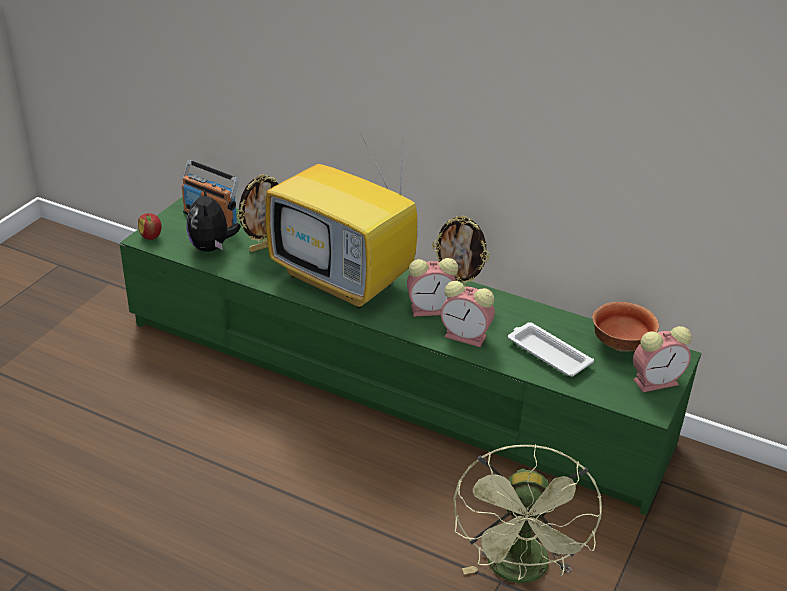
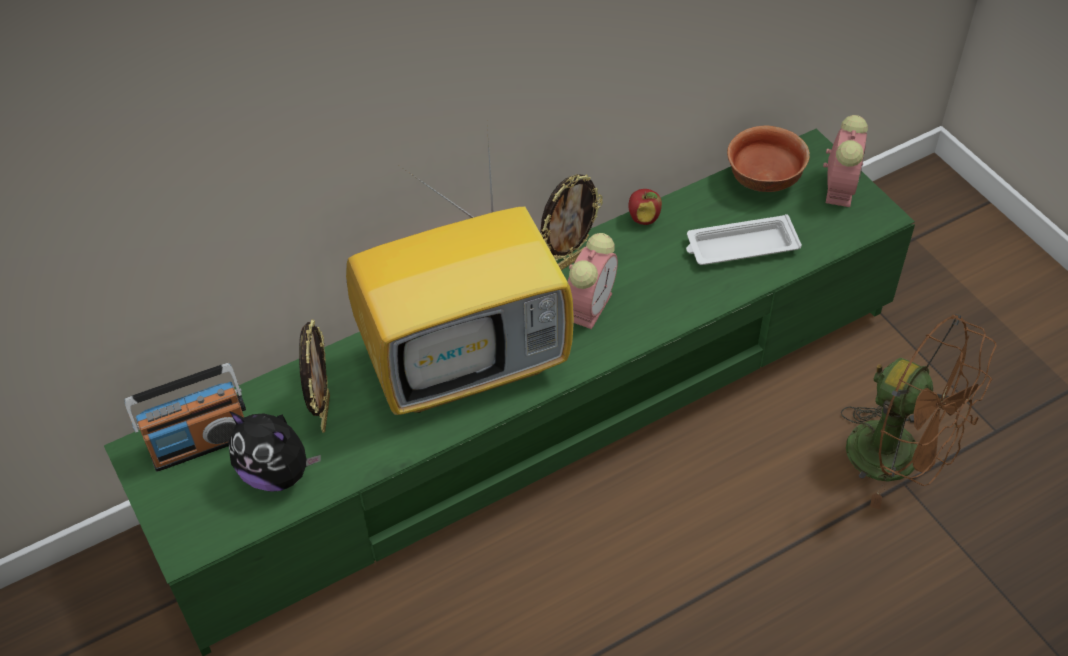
camera: 55 degrees left, 15 degrees up
(151, 237) = (187, 536): apple -> apple (644, 218)
(467, 336) = (664, 299): alarm clock -> none
(520, 572) = (899, 459): green fan -> brown fan

